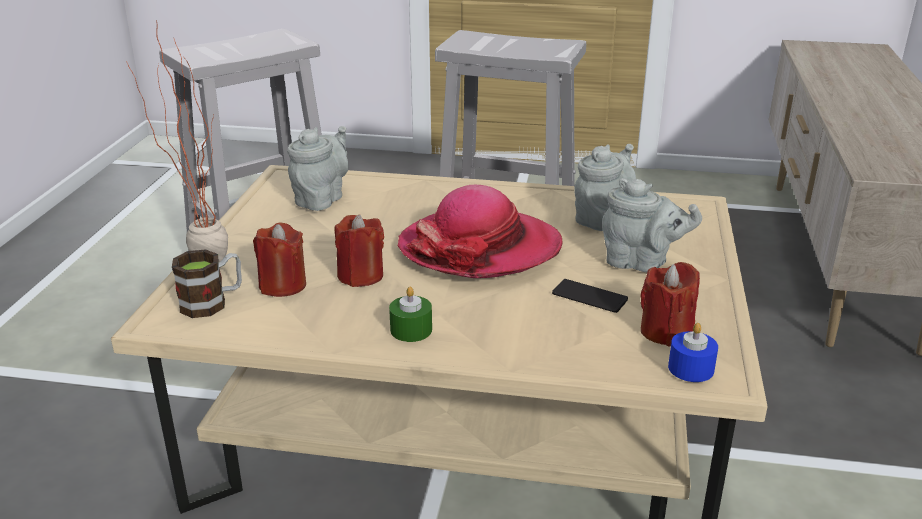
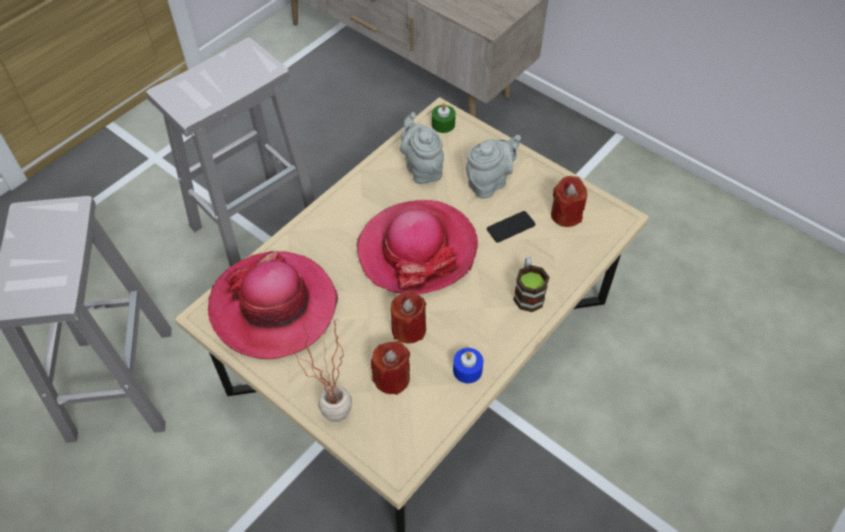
camera: 60 degrees left, 25 degrees up
(212, 302) = (388, 428): mug -> mug (528, 292)
(322, 199) = (274, 307): grey teapot -> hat
(411, 330) = (493, 329): green candle -> green candle (443, 124)
(691, 368) = (606, 225): blue candle -> blue candle (467, 370)

